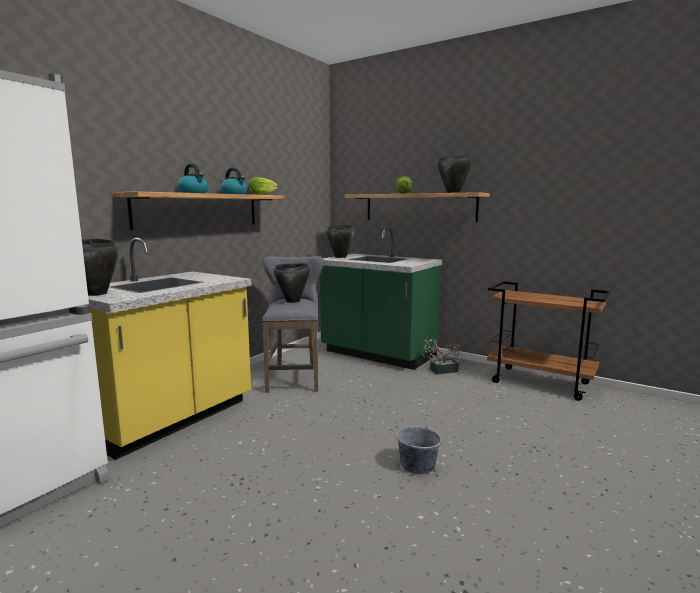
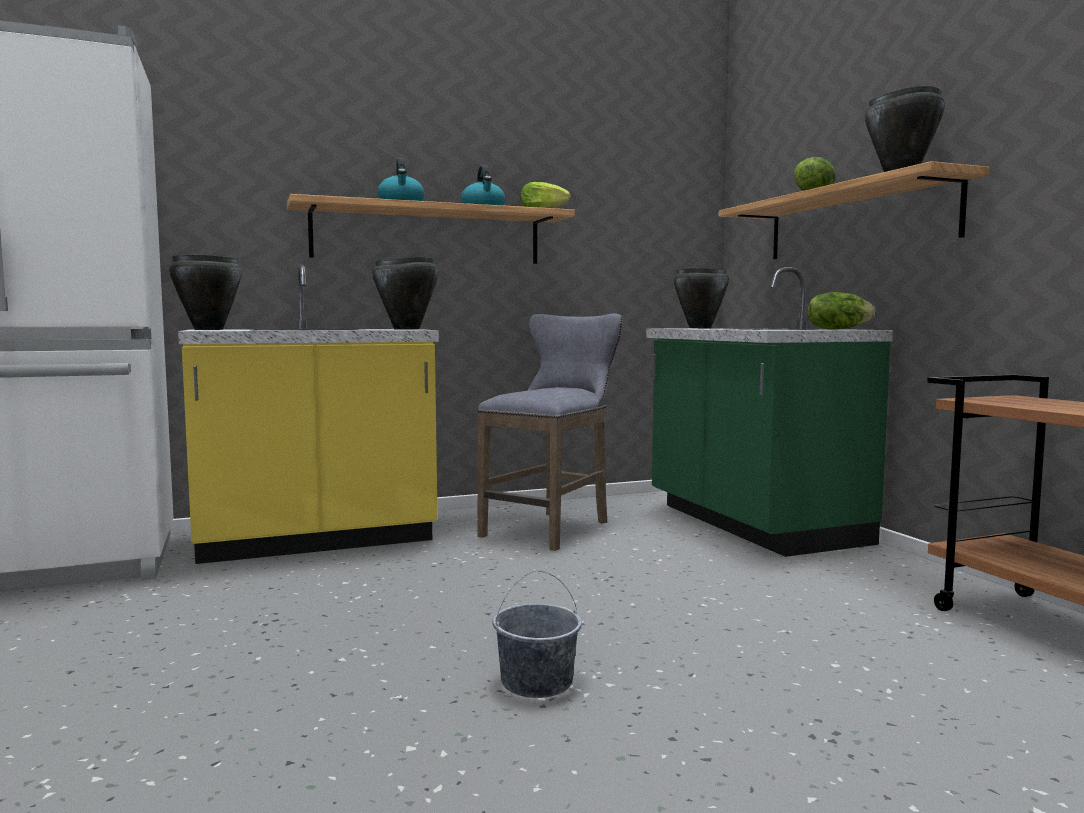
camera: 35 degrees right, 5 degrees down
(293, 301) = (551, 388): black cooking pot -> black cooking pot (406, 329)
(422, 260) = (837, 329): none -> lettuce
(440, 370) = (842, 568): potted plant -> none

